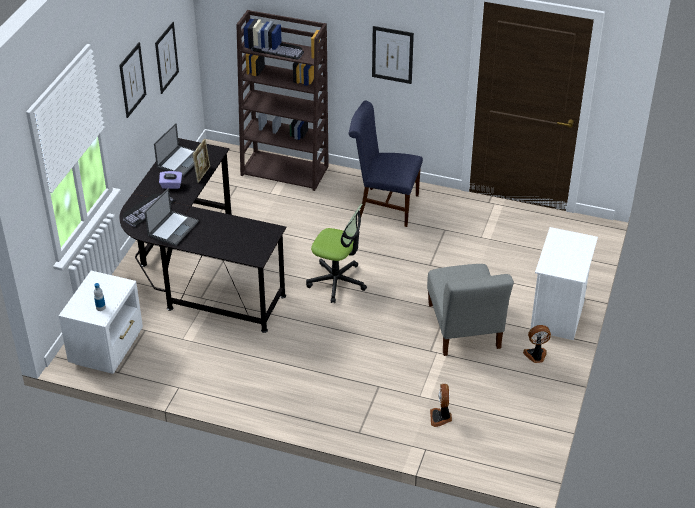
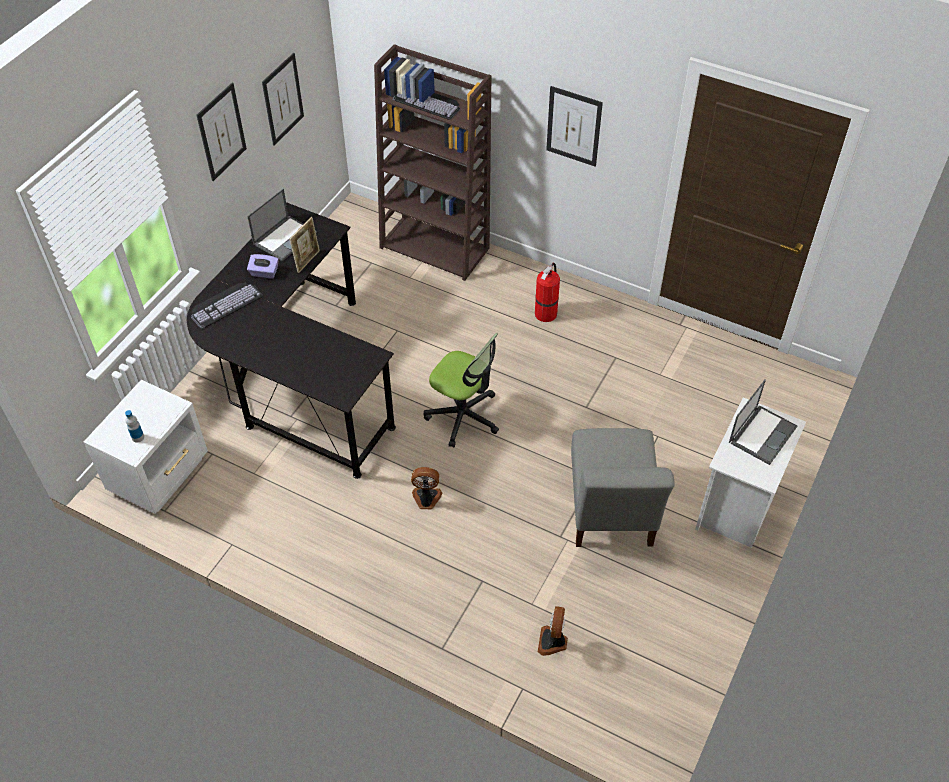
camera: 10 degrees right, 10 degrees up
(173, 228) = (250, 337): laptop -> laptop (762, 434)
(384, 205) = (546, 313): blue chair -> fire extinguisher
(536, 356) = (697, 564): fan -> fan (426, 499)

